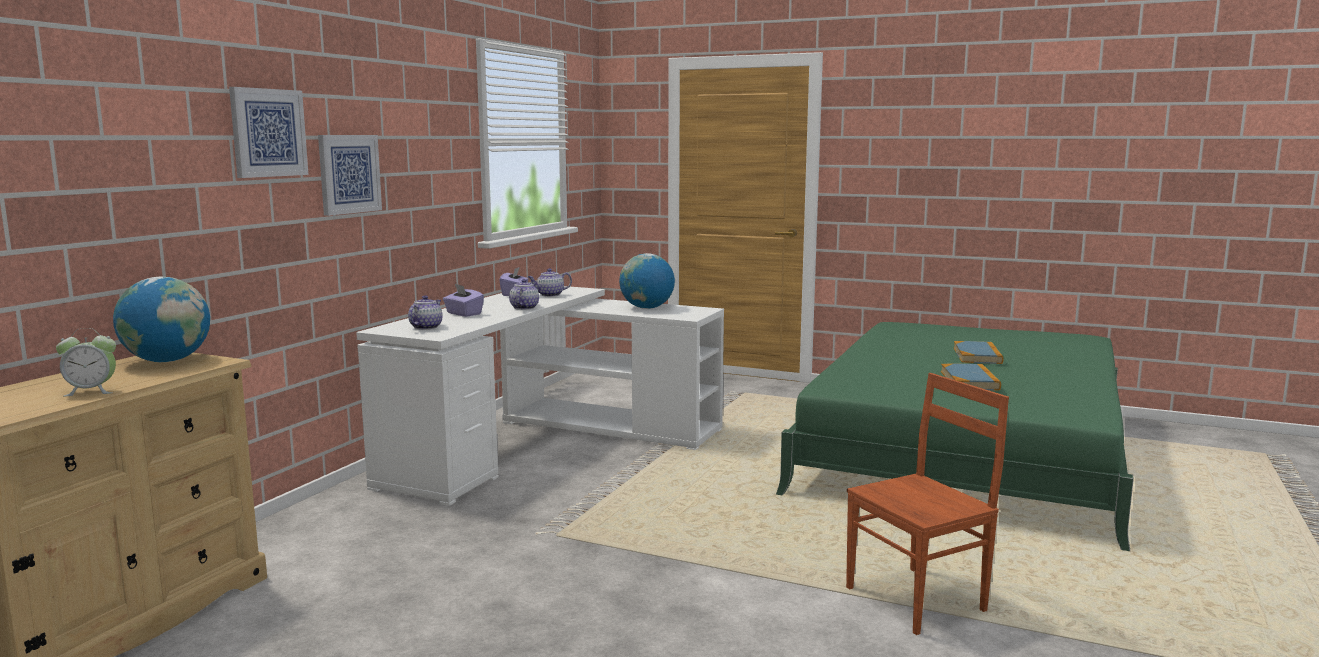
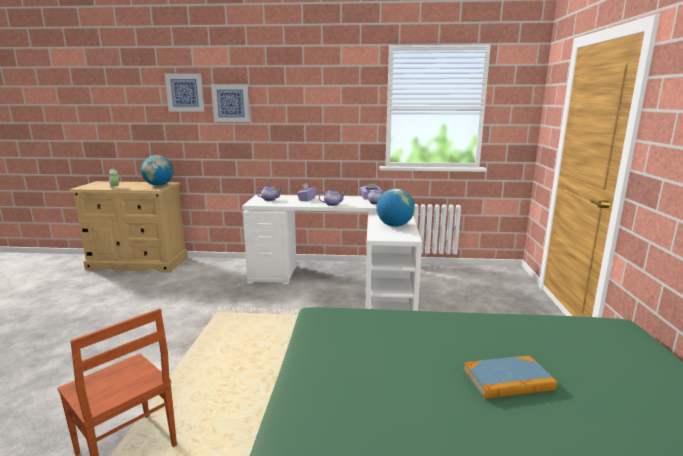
camera: 70 degrees right, 5 degrees up
(349, 174) = (277, 122): picture -> picture (185, 92)
(969, 380) = (387, 378): book -> none

